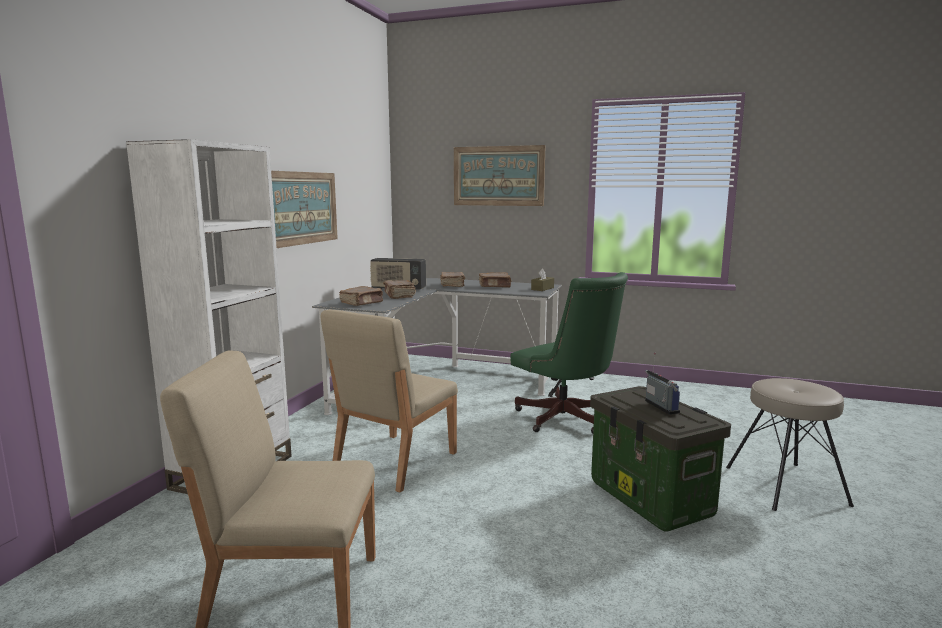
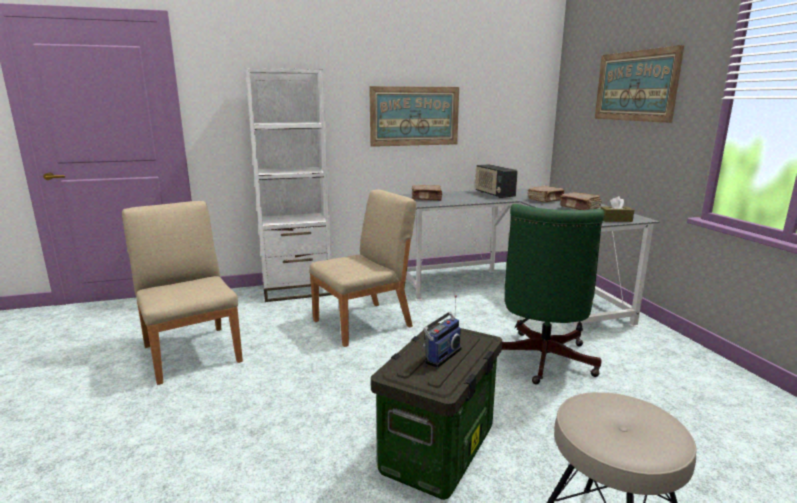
camera: 55 degrees right, 5 degrees up
(394, 461) = (364, 323): beige chair -> beige chair turned 150 degrees clockwise
(399, 295) = (472, 199): brown book -> none

